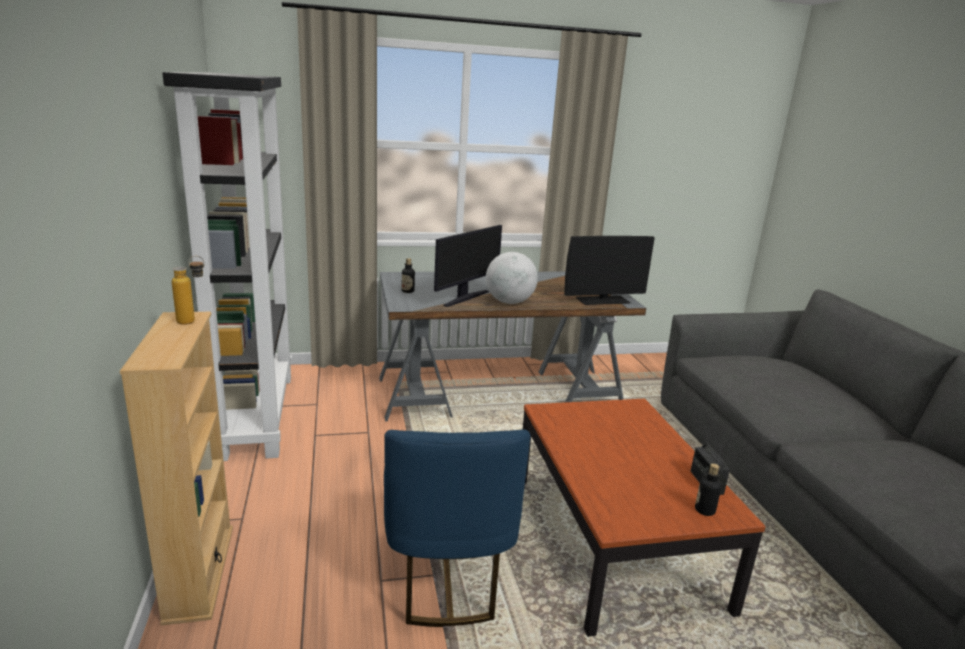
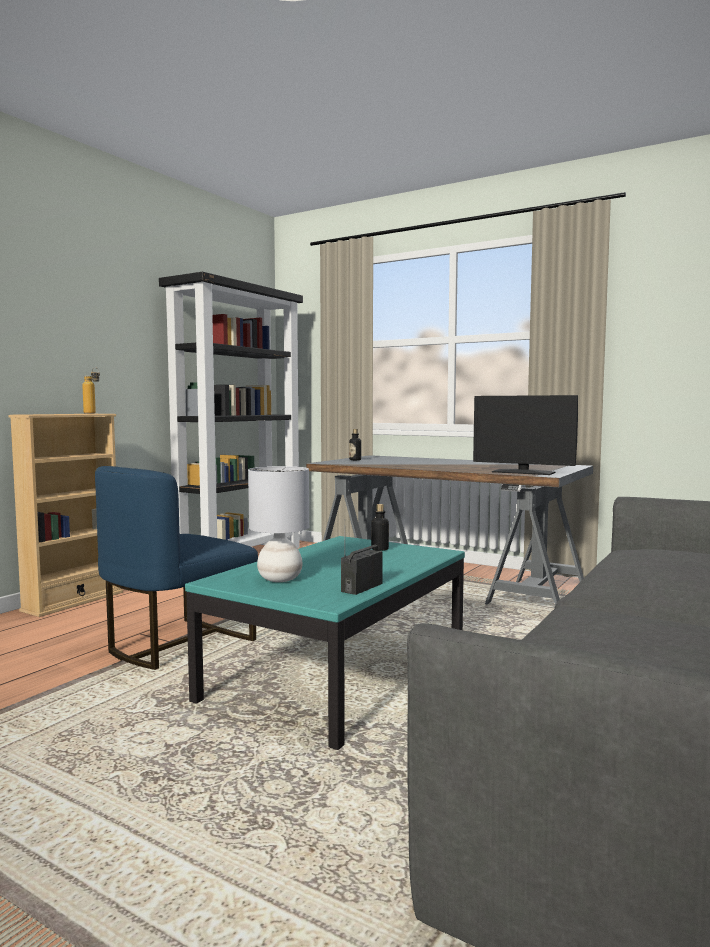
camera: 45 degrees right, 15 degrees down
(465, 298) = (389, 464): monitor -> none
(509, 302) = (420, 467): globe -> none
(614, 539) = (339, 674): brown coffee table -> turquoise coffee table
(641, 497) = (279, 579): none -> grey table lamp
(704, 510) = (309, 594): bottle -> bottle (379, 549)

